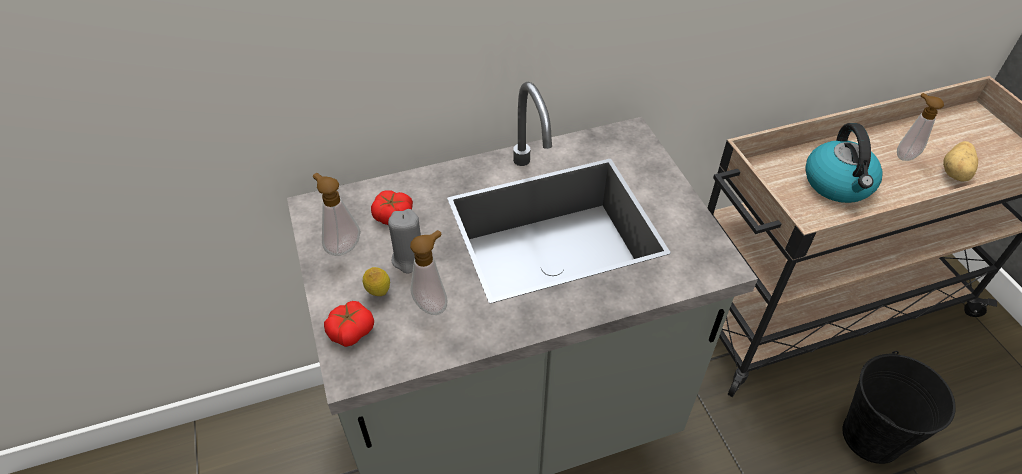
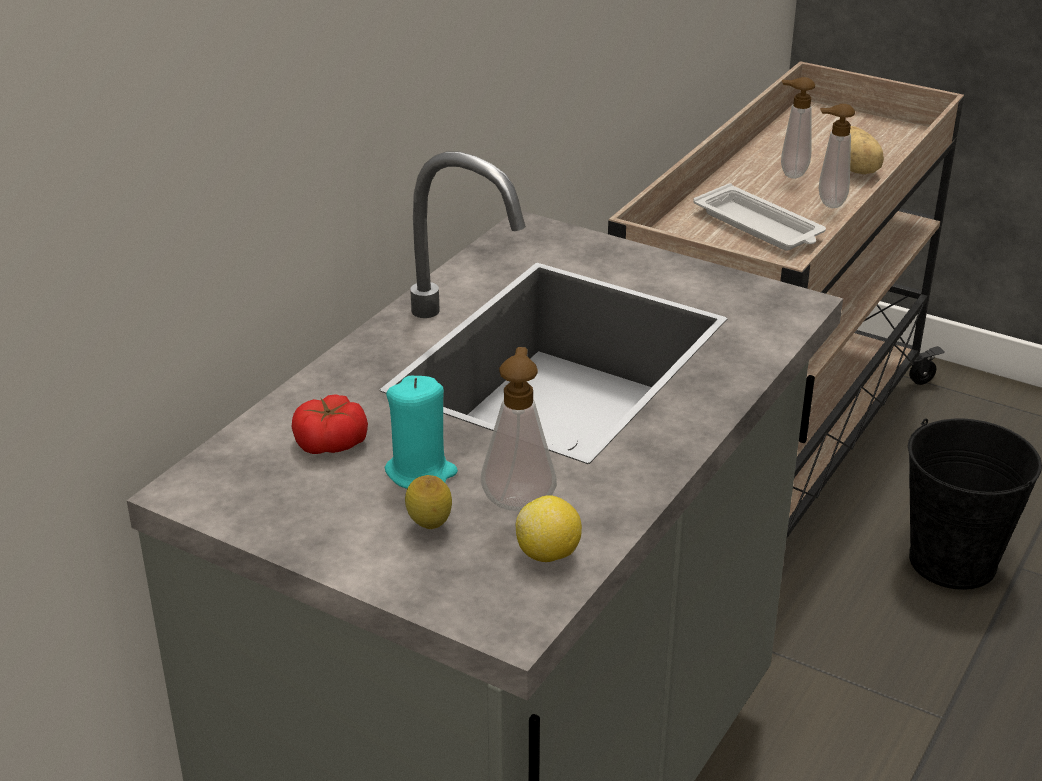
camera: 40 degrees left, 15 degrees down
(342, 246) = (301, 508): soap dispenser -> soap dispenser (828, 203)
(351, 331) = (449, 584): tomato -> none
(409, 345) = (549, 554): none -> lemon
(410, 258) = (421, 472): grey candle -> turquoise candle
(838, 184) = (759, 227): kettle -> white tray

